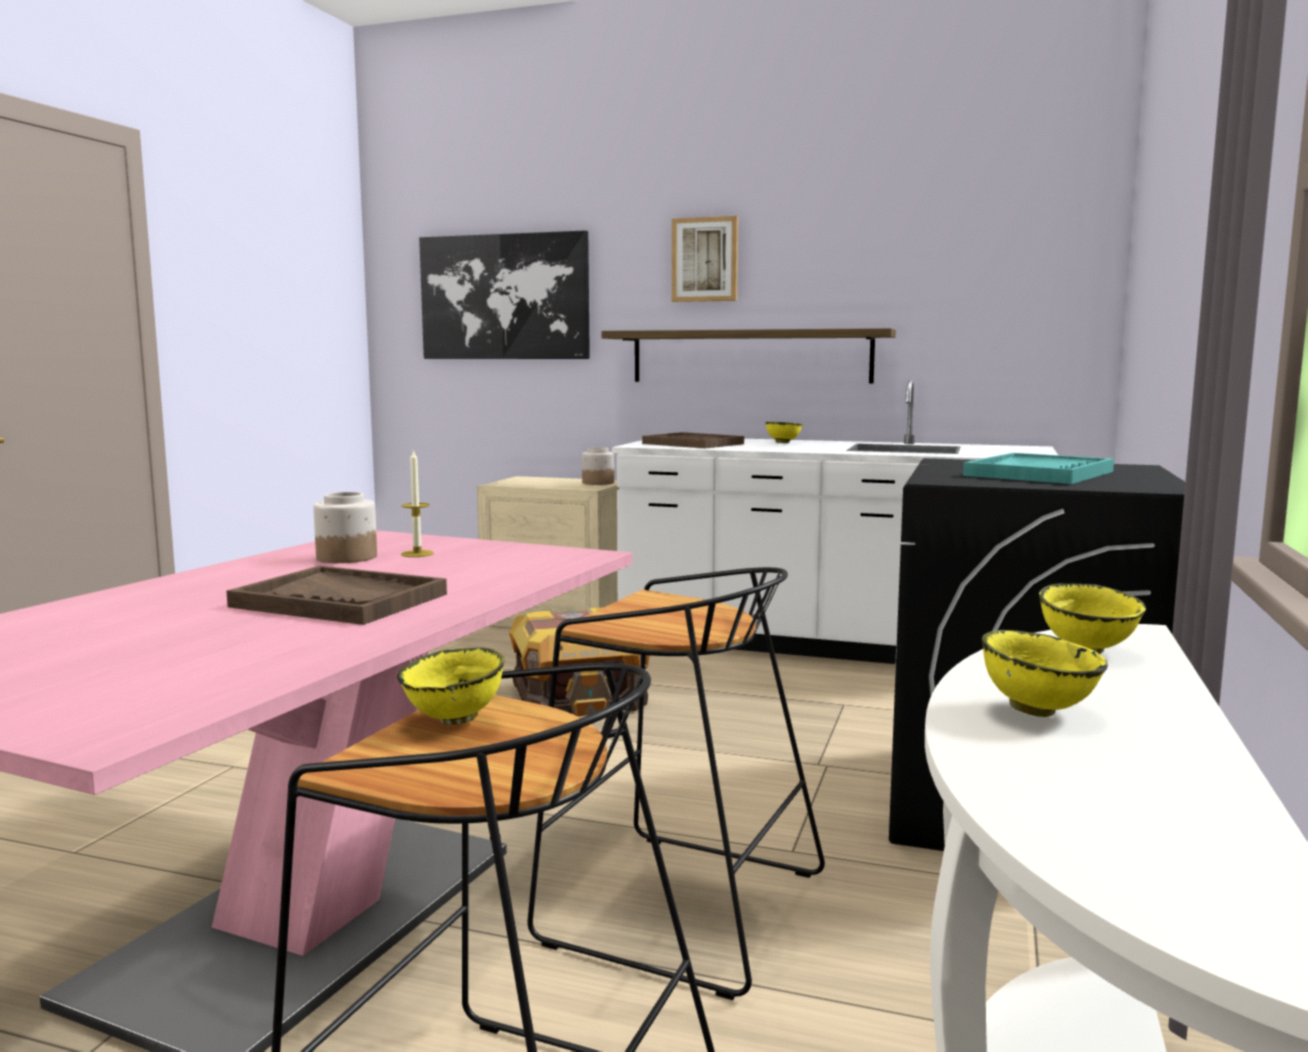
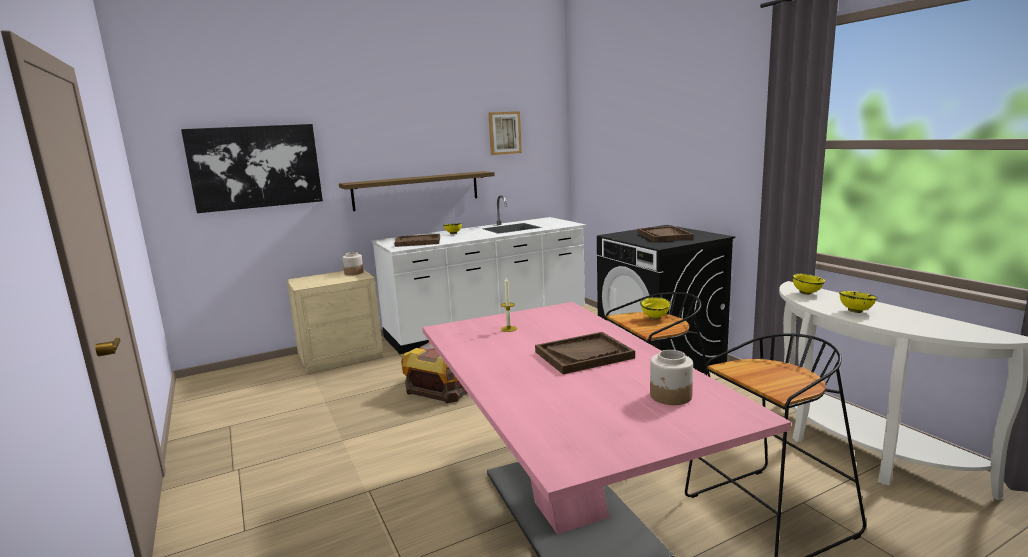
camera: 45 degrees left, 5 degrees up
(346, 557) = (491, 340): jar -> jar (671, 396)
(456, 721) = (748, 372): yellow bowl -> yellow bowl (655, 318)
(705, 260) = (386, 139): picture -> picture (504, 133)
(1039, 473) = (664, 236): turquoise tray -> brown tray

